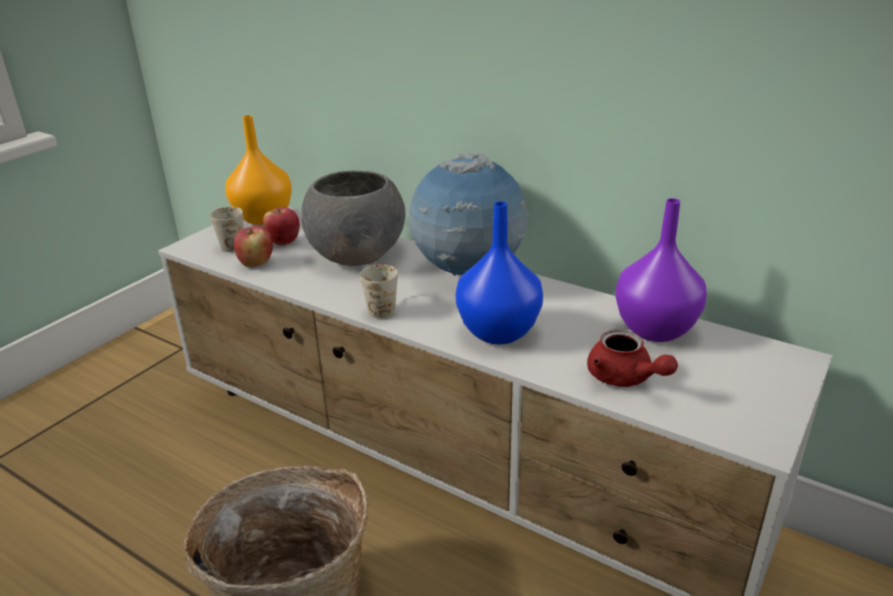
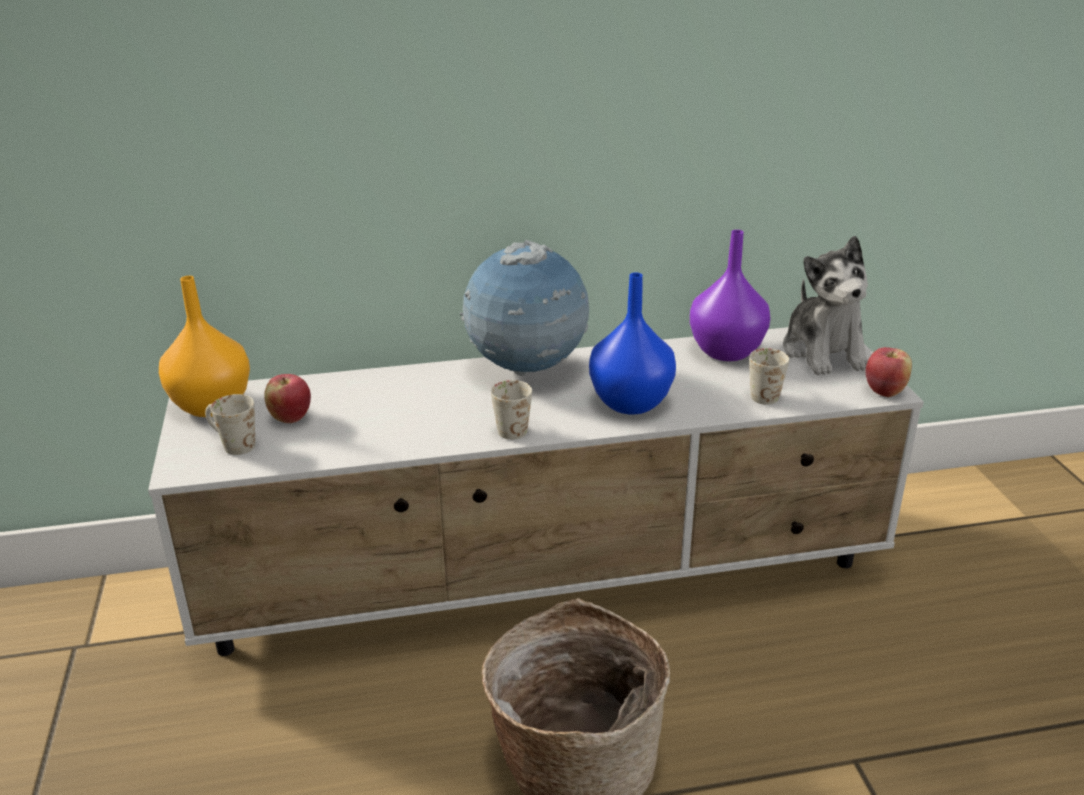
camera: 45 degrees left, 0 degrees up
(256, 263) = (302, 449): apple -> apple (884, 391)
(357, 253) = (390, 395): grey bowl -> none
(624, 378) = (762, 393): red teapot -> white mug
(756, 373) = (824, 352): none -> plush toy

